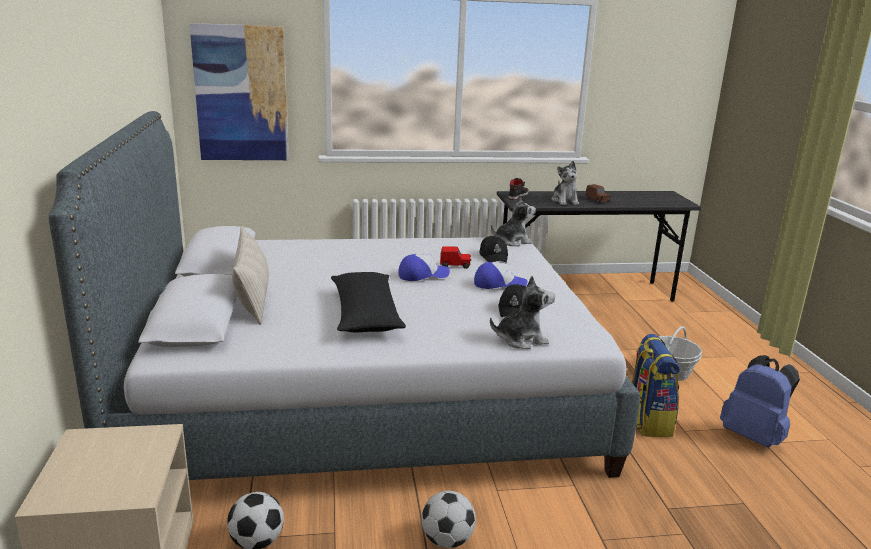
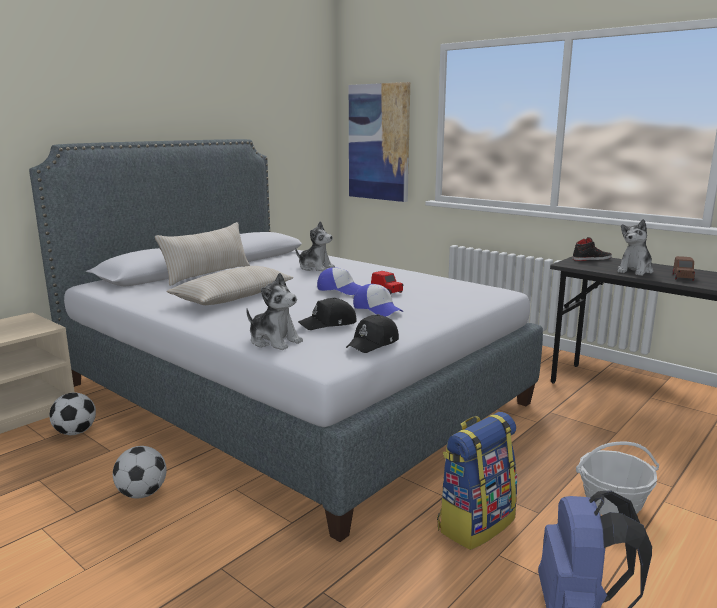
camera: 50 degrees right, 5 degrees down
(365, 314) = (233, 297): black pillow -> beige pillow
(494, 256) = (438, 294): black cap -> black cap (373, 343)
(512, 241) = (495, 291): plush toy -> plush toy (315, 268)

